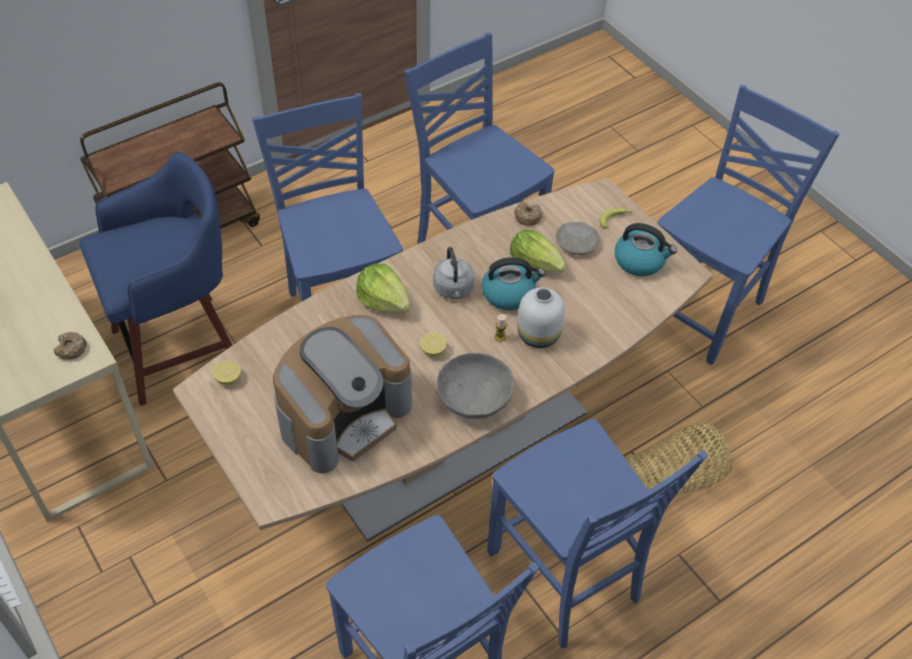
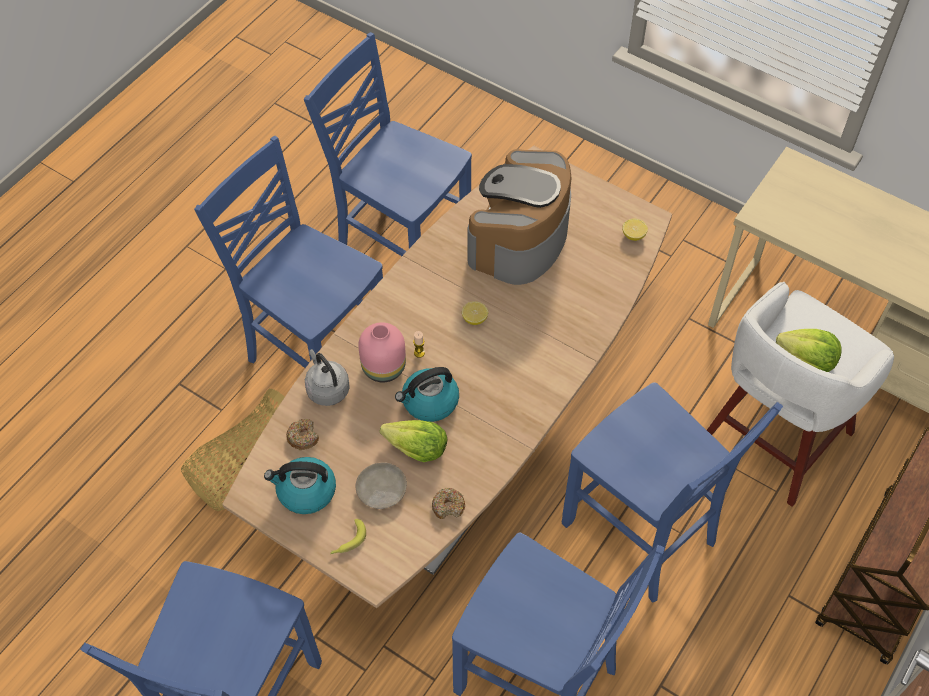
camera: 160 degrees right, 5 degrees up
(71, 349) = (779, 215): donut -> donut (303, 437)
(182, 348) = (773, 439): blue stool -> white stool
(383, 300) = (546, 352): lettuce -> lettuce (807, 360)
(453, 290) = (485, 387): grey kettle -> grey kettle (327, 389)
(473, 398) = (418, 288): grey bowl -> none
(539, 336) = (382, 367): white vase -> pink vase

